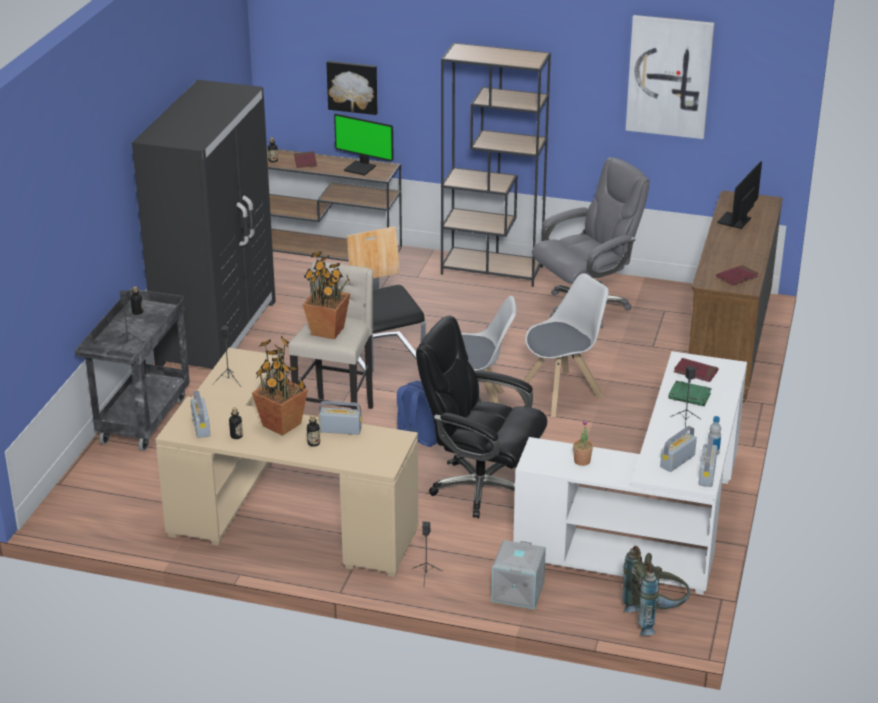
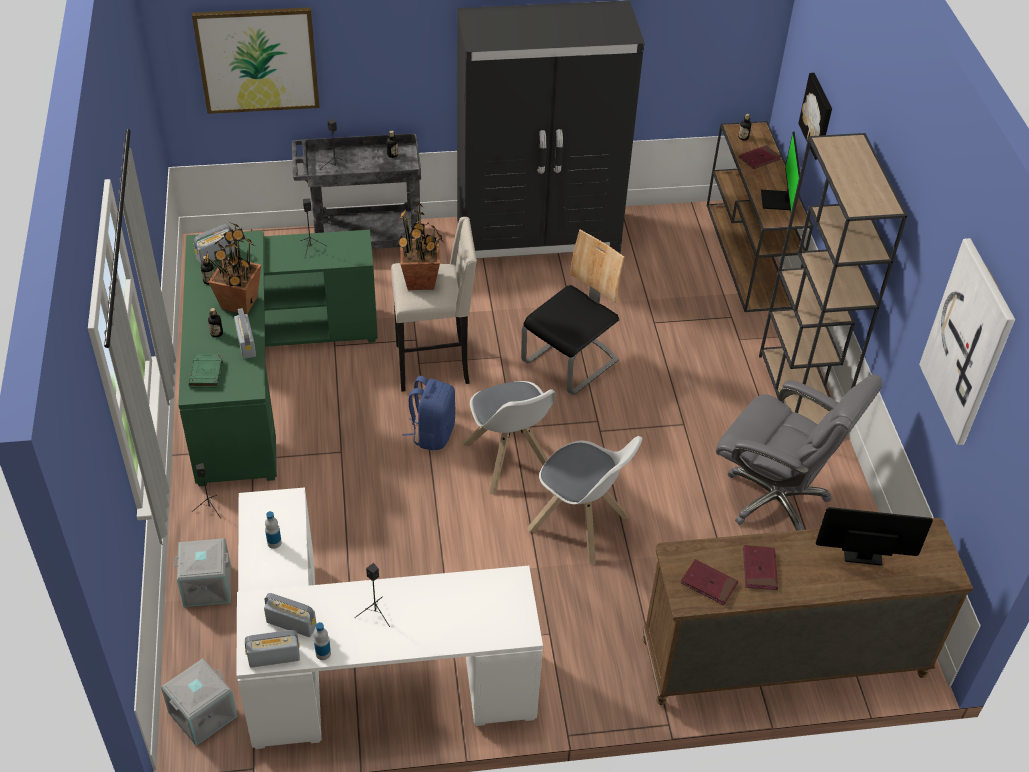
camera: 65 degrees right, 15 degrees up
(43, 277) = (257, 60): none -> picture
(277, 515) = (262, 376): beige desk -> green desk
(482, 488) = (368, 509): black office chair -> none
(582, 461) = (274, 542): potted plant -> bottle
(655, 617) = (202, 713): grey backpack -> grey storage box
(690, 396) = (434, 605): green book -> green book (206, 374)
(695, 372) = (492, 599): red book -> red book (759, 569)

